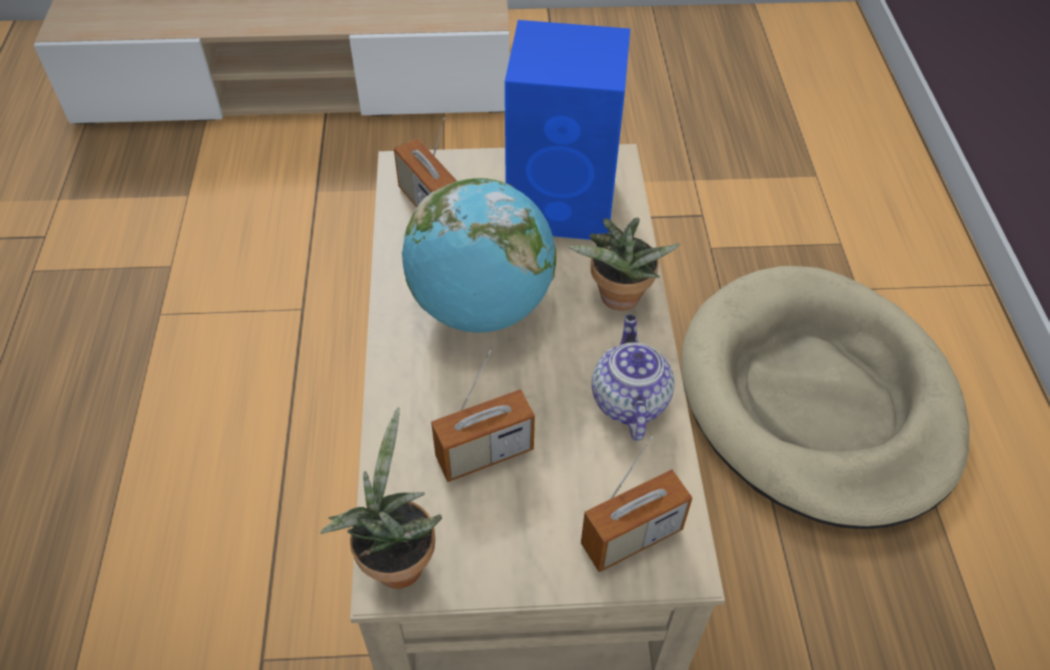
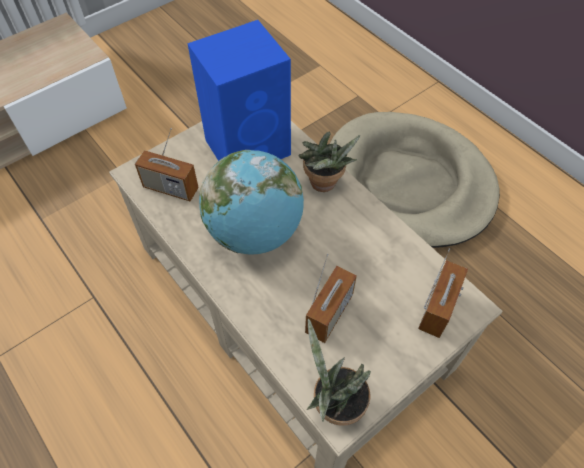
camera: 35 degrees left, 5 degrees up
(628, 400) = (375, 237): teapot -> none

